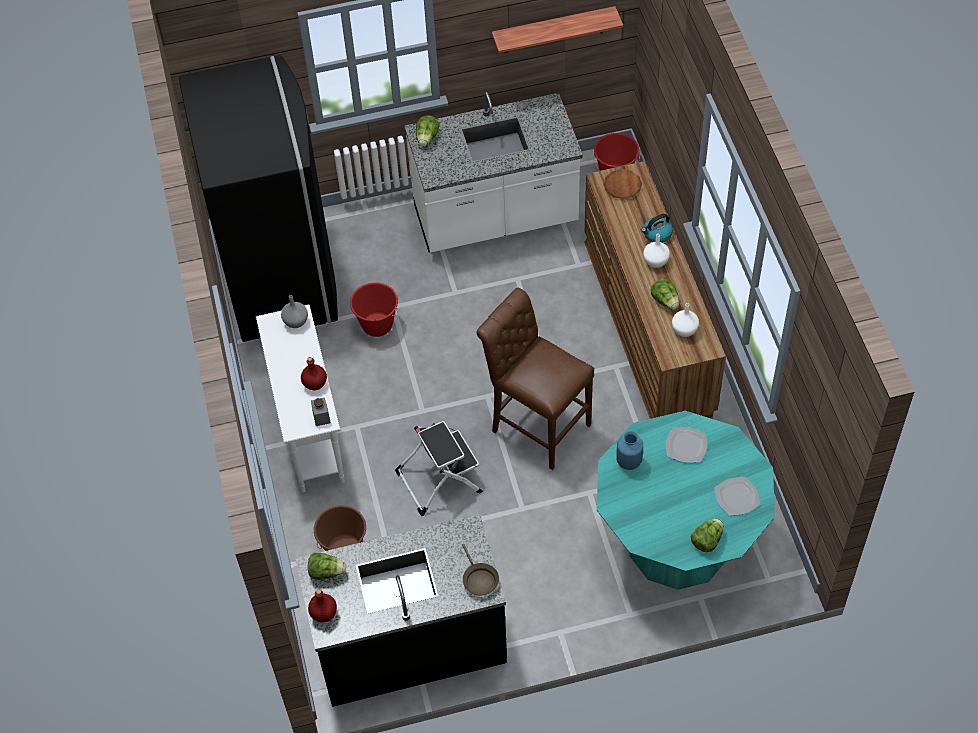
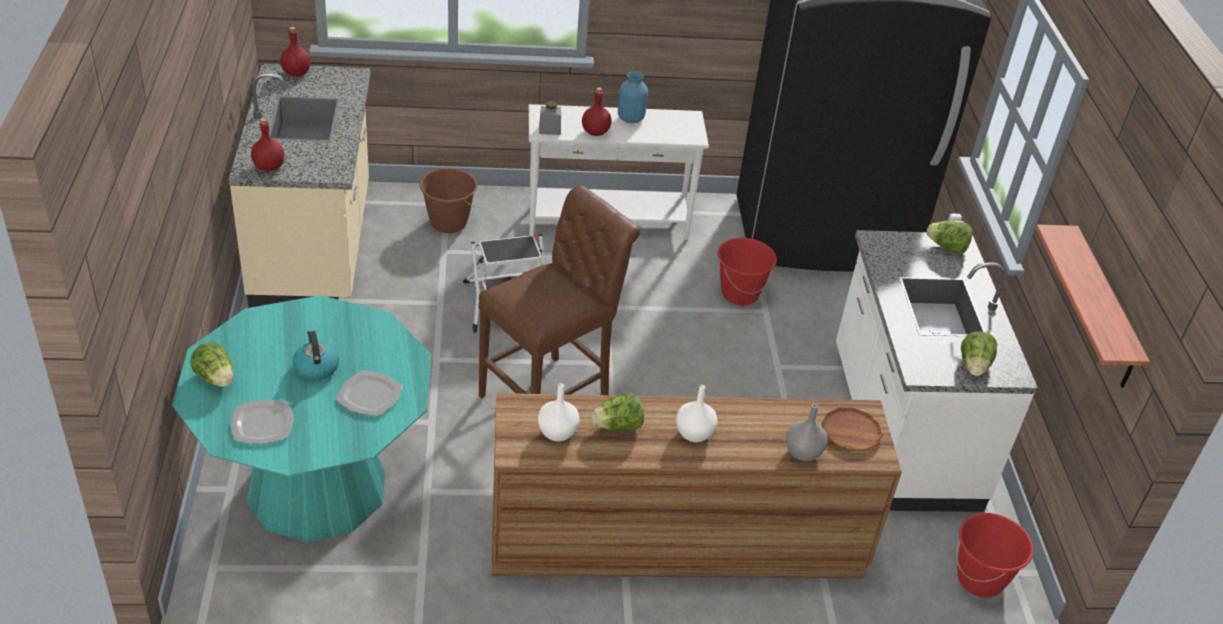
camera: 95 degrees right, 15 degrees down
(295, 322) = (685, 132): grey vase -> grey vase (802, 452)
(326, 572) = (342, 81): lettuce -> lettuce (974, 366)
(409, 642) = (315, 246): black counter -> beige counter
(479, 579) = (268, 167): brown frying pan -> red bottle
(629, 461) = (373, 337): blue vase -> blue vase (630, 119)
(657, 234) = (747, 448): kettle -> kettle (316, 367)

